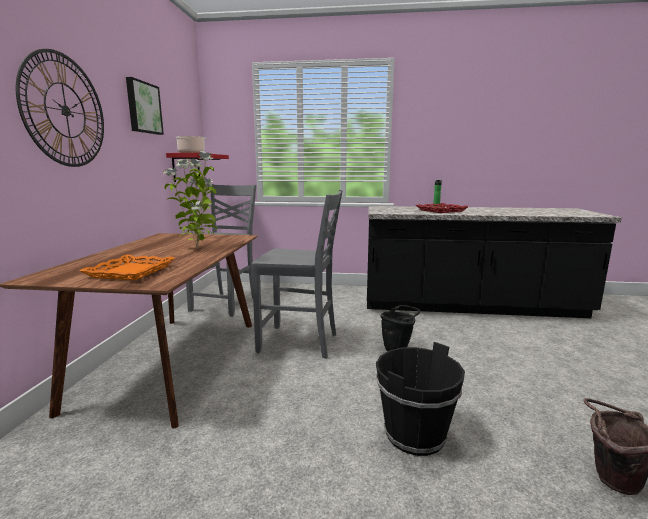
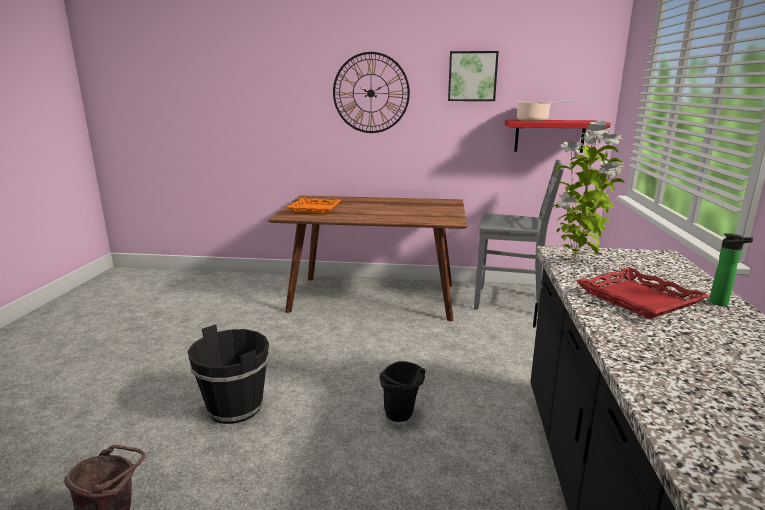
camera: 90 degrees right, 5 degrees up
(198, 248) = (392, 214): potted plant -> potted plant (576, 261)
(300, 342) = (413, 349): grey chair -> none

